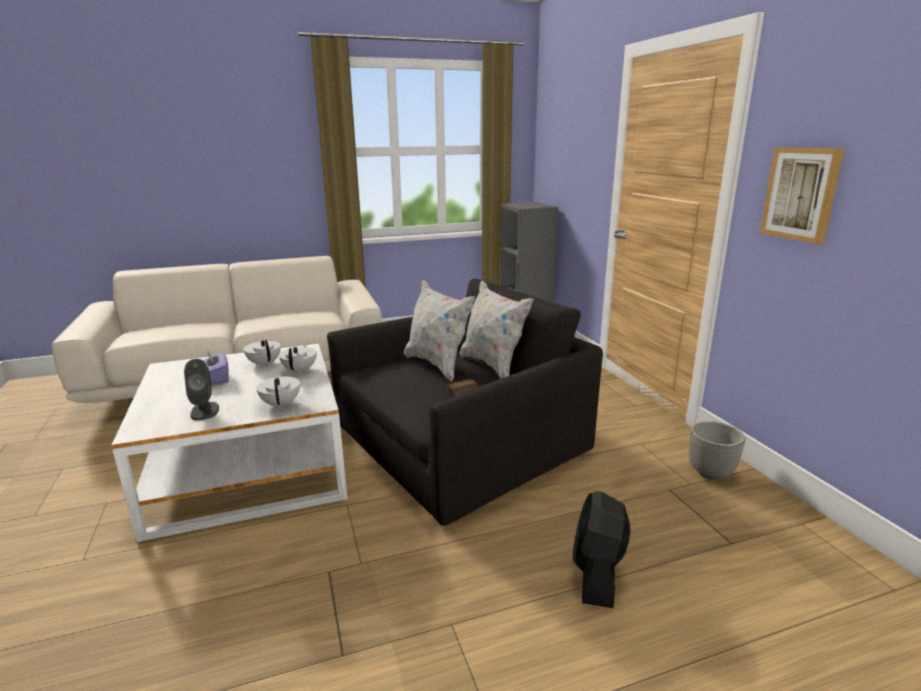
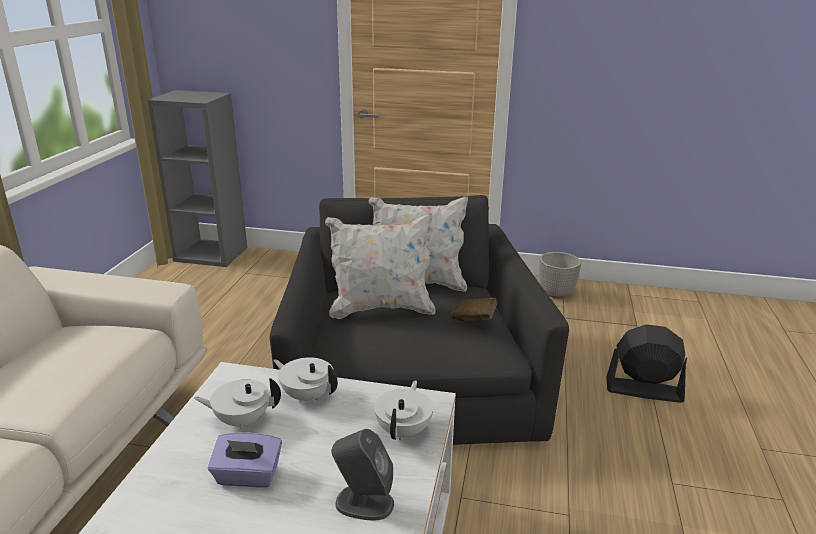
camera: 60 degrees left, 5 degrees up
(281, 404) = (404, 430): white teapot -> white teapot turned 90 degrees clockwise
(597, 573) = (643, 390): black fan -> black fan turned 150 degrees clockwise
(801, 194) = (582, 59): picture -> none

